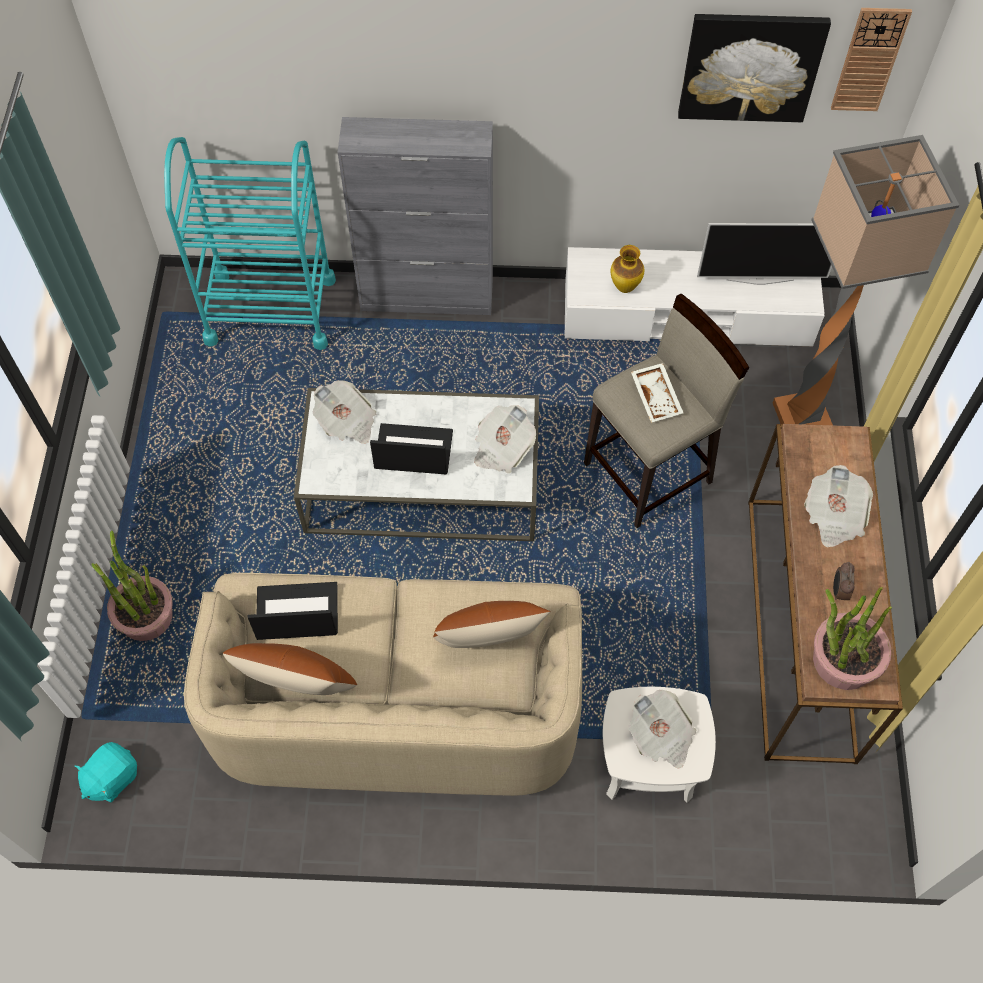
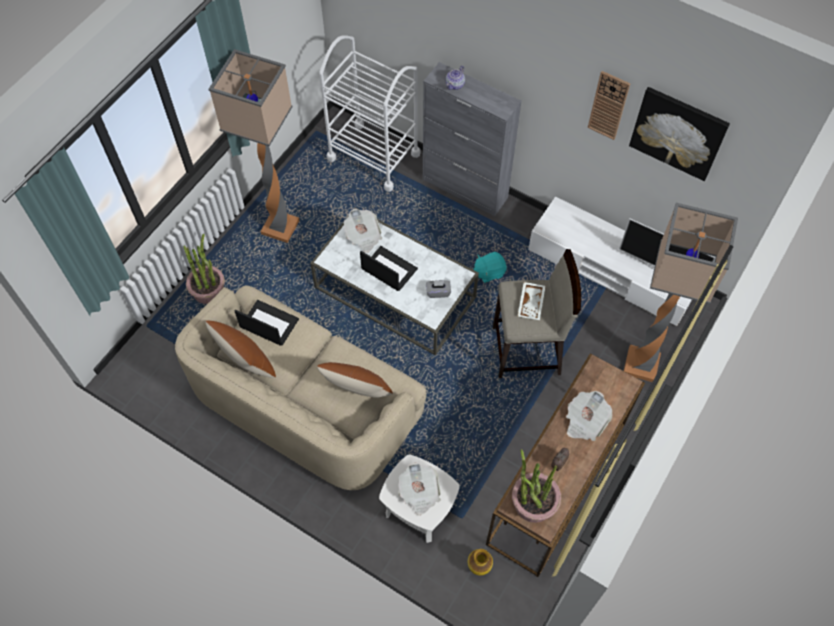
camera: 30 degrees right, 0 degrees up
(111, 778) = (142, 364): turquoise plush toy -> turquoise plush toy (489, 272)
(196, 472) = (280, 226): none -> floor lamp
(270, 310) = (373, 156): turquoise cart -> white cart
(386, 138) = (455, 84): none -> teapot
(502, 448) = (438, 292): newspaper -> grey tissue box
(624, 287) = (573, 235): vase -> vase (478, 566)
(869, 60) = (752, 160): wall clock -> wall clock (608, 105)

